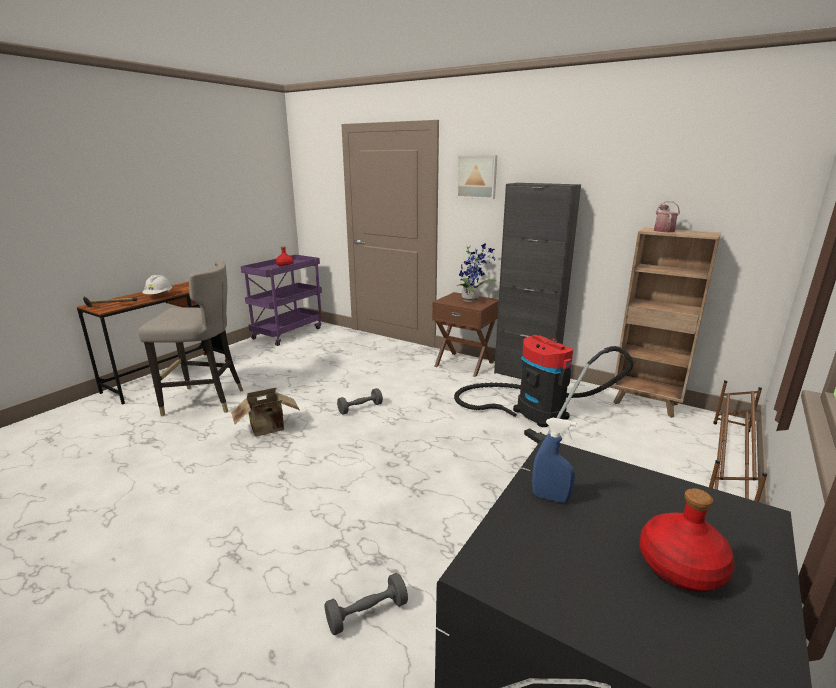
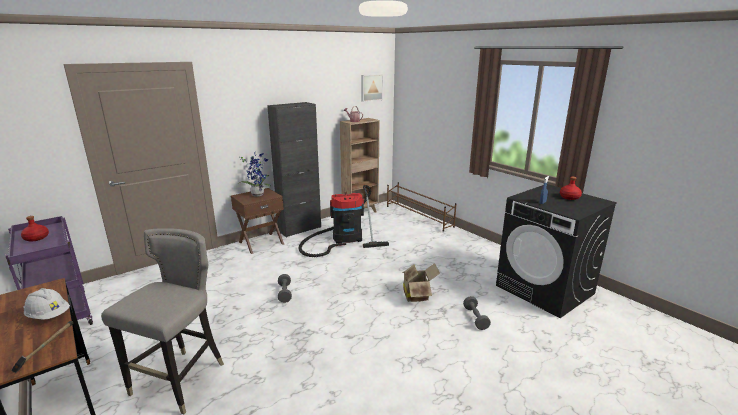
camera: 70 degrees left, 0 degrees up
(269, 429) = (278, 339): cardboard box -> cardboard box (417, 295)
(477, 177) = (235, 104): picture -> picture (371, 87)

